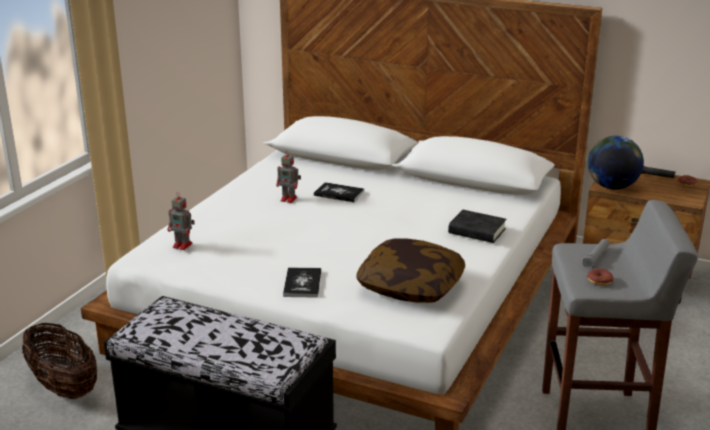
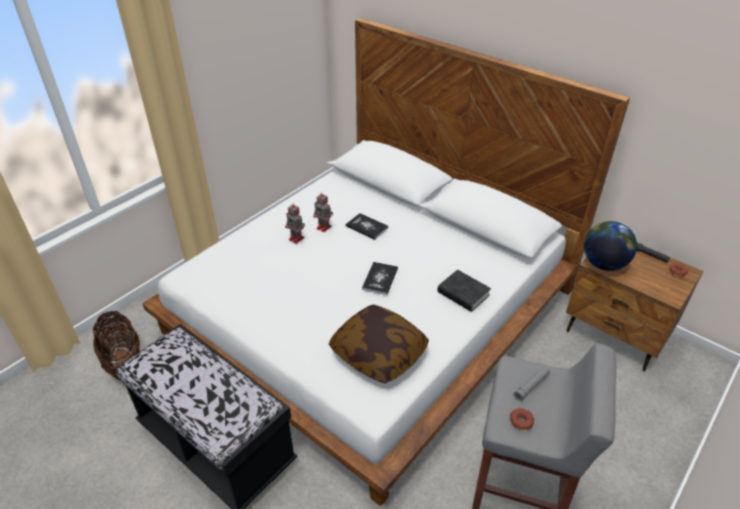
camera: 15 degrees right, 15 degrees up
(183, 245) = (219, 269): toy robot -> toy robot (297, 239)
(302, 283) = (292, 331): book -> book (380, 279)

